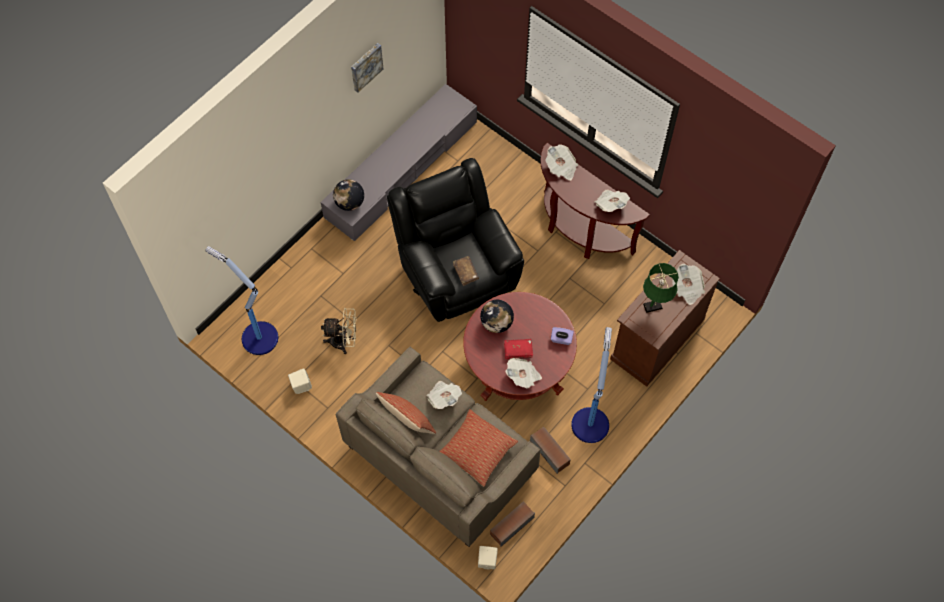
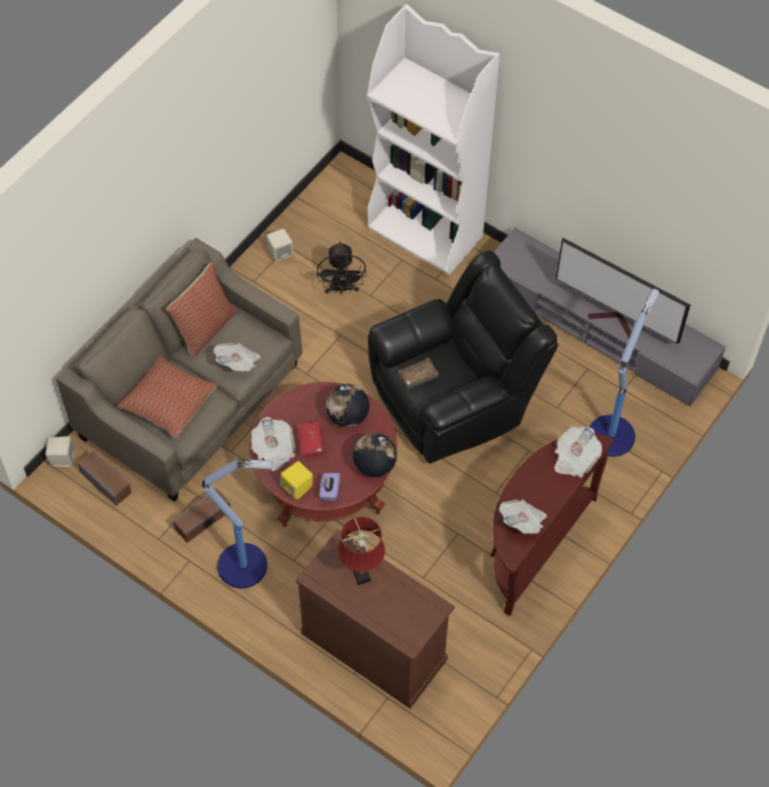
camera: 85 degrees right, 5 degrees down
(258, 337) = (340, 205): floor lamp -> floor lamp (611, 434)
(296, 276) = (426, 232): none -> white bookcase
(344, 341) = (341, 289): beige fan -> black fan
(349, 203) = (517, 257): globe -> globe (374, 465)
(365, 66) = (629, 164): picture -> none
(416, 146) = (616, 321): none -> television
(557, 361) = (297, 487): none -> yellow speaker
(654, 306) = (361, 575): green table lamp -> red table lamp
(687, 288) = (392, 616): newspaper -> none

